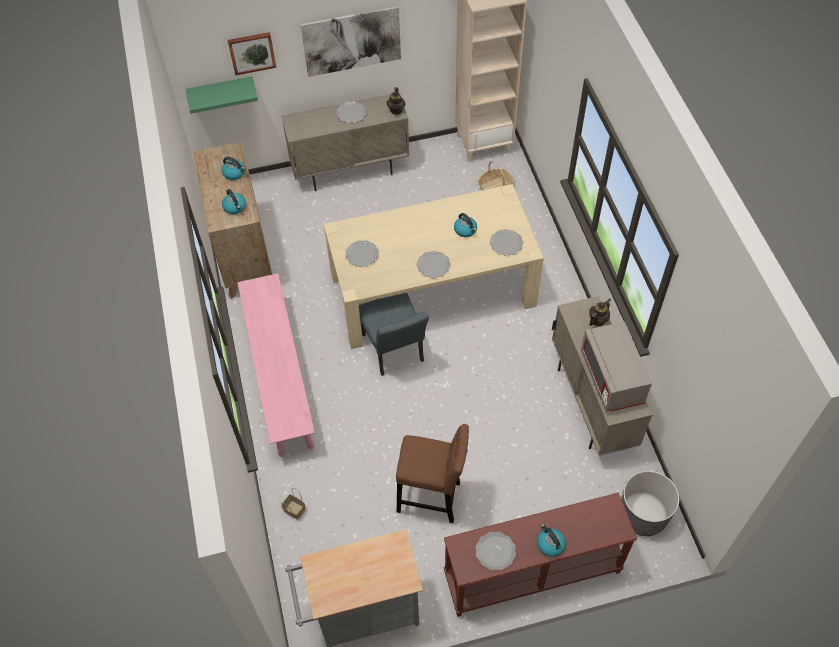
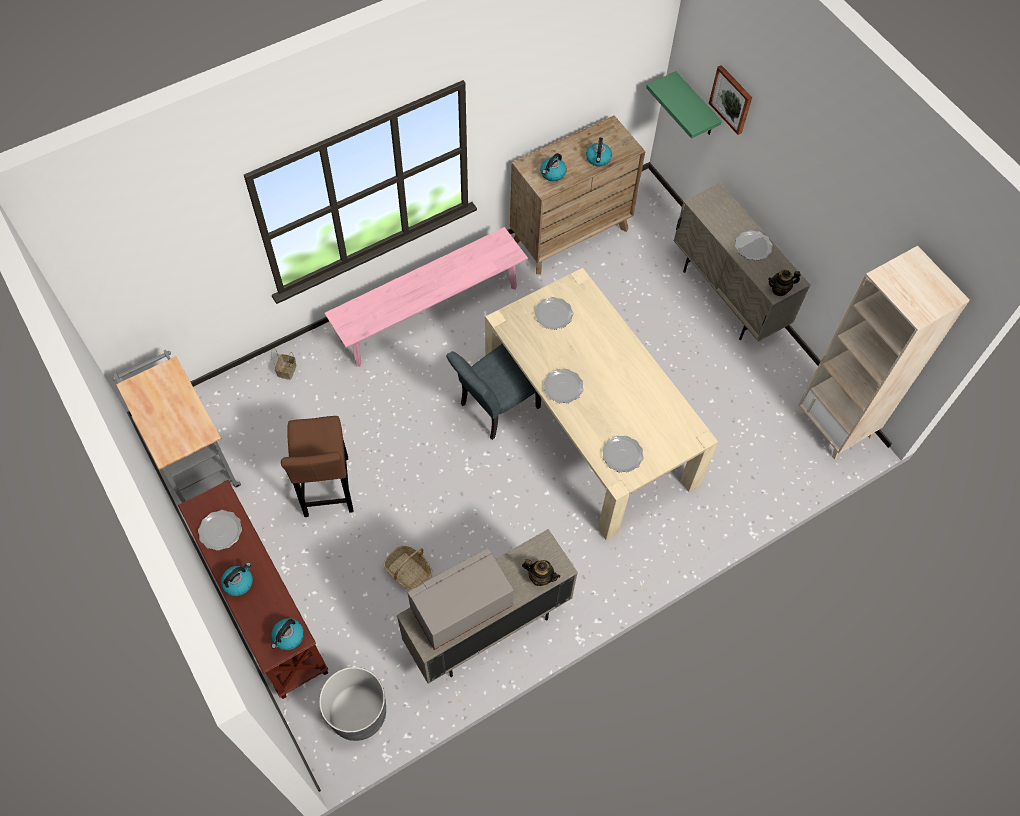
camera: 70 degrees right, 5 degrees up
(352, 41) = (805, 188): picture -> none
(465, 230) = (626, 407): kettle -> kettle (288, 637)
(495, 186) = (771, 454): basket -> basket (408, 571)

